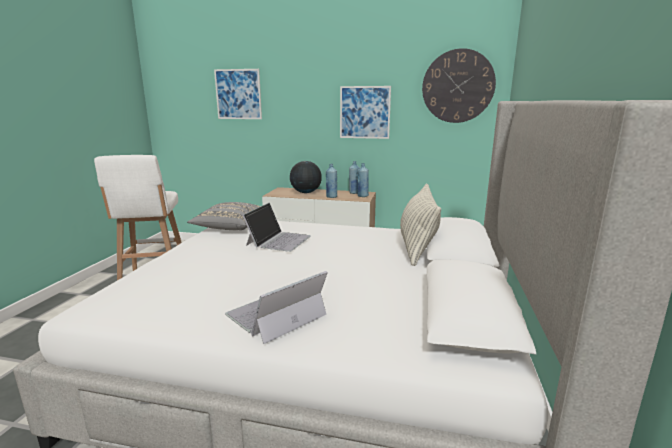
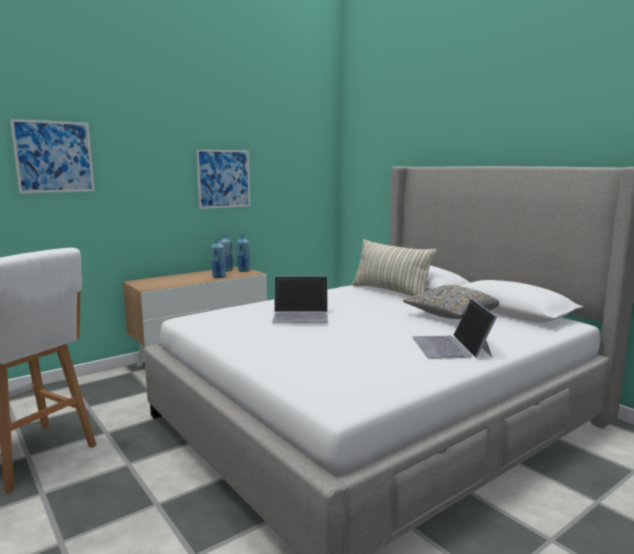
camera: 50 degrees left, 5 degrees down
(229, 227) = (213, 322): grey pillow -> grey pillow (450, 316)
(278, 240) = (301, 315): laptop -> laptop turned 120 degrees clockwise
(305, 192) = (178, 279): globe -> none
(458, 86) = (303, 152): wall clock -> none

